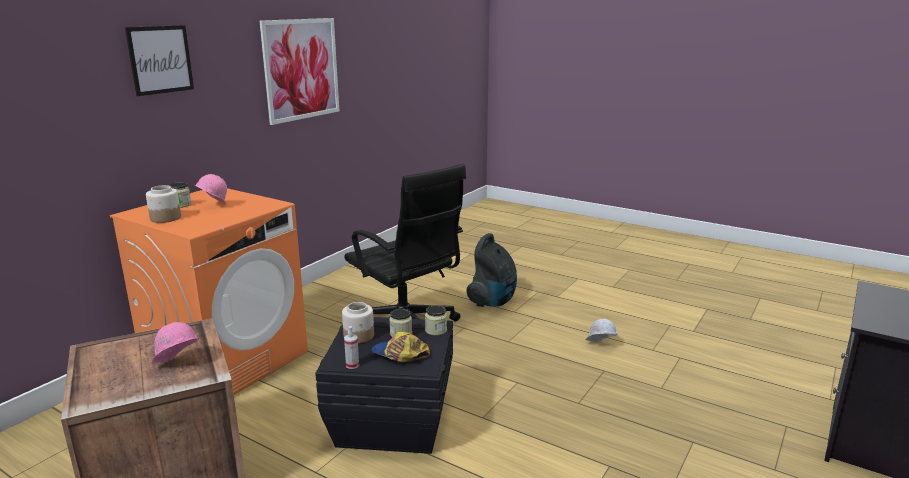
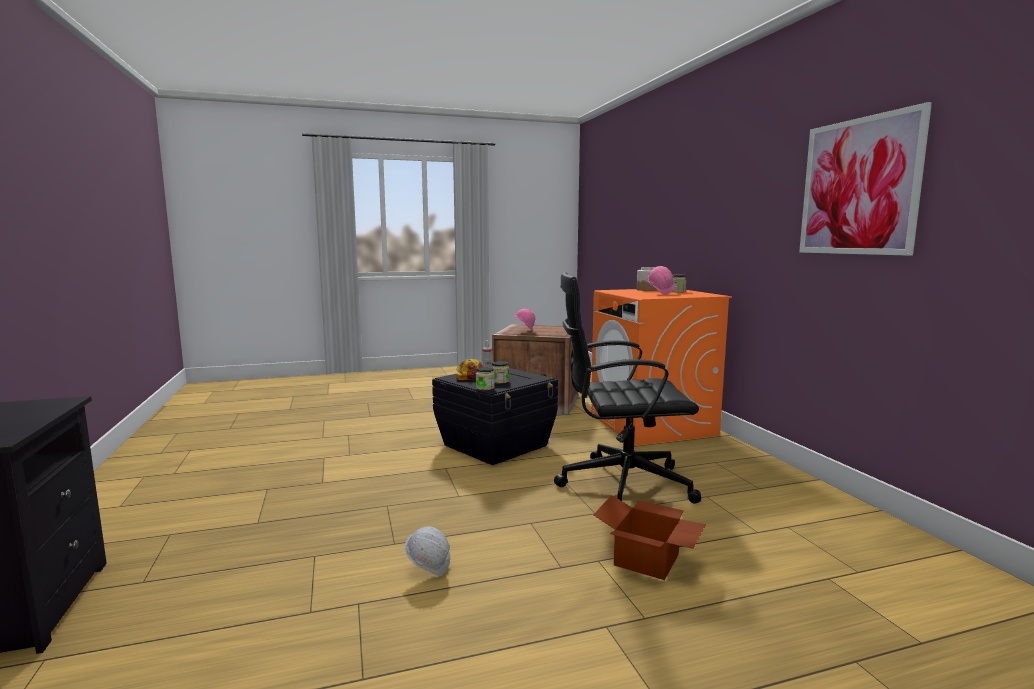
camera: 130 degrees right, 10 degrees down
(160, 59) = (725, 178): picture -> none
(359, 336) = (519, 375): jar -> none
(493, 301) = (648, 561): vacuum cleaner -> cardboard box

